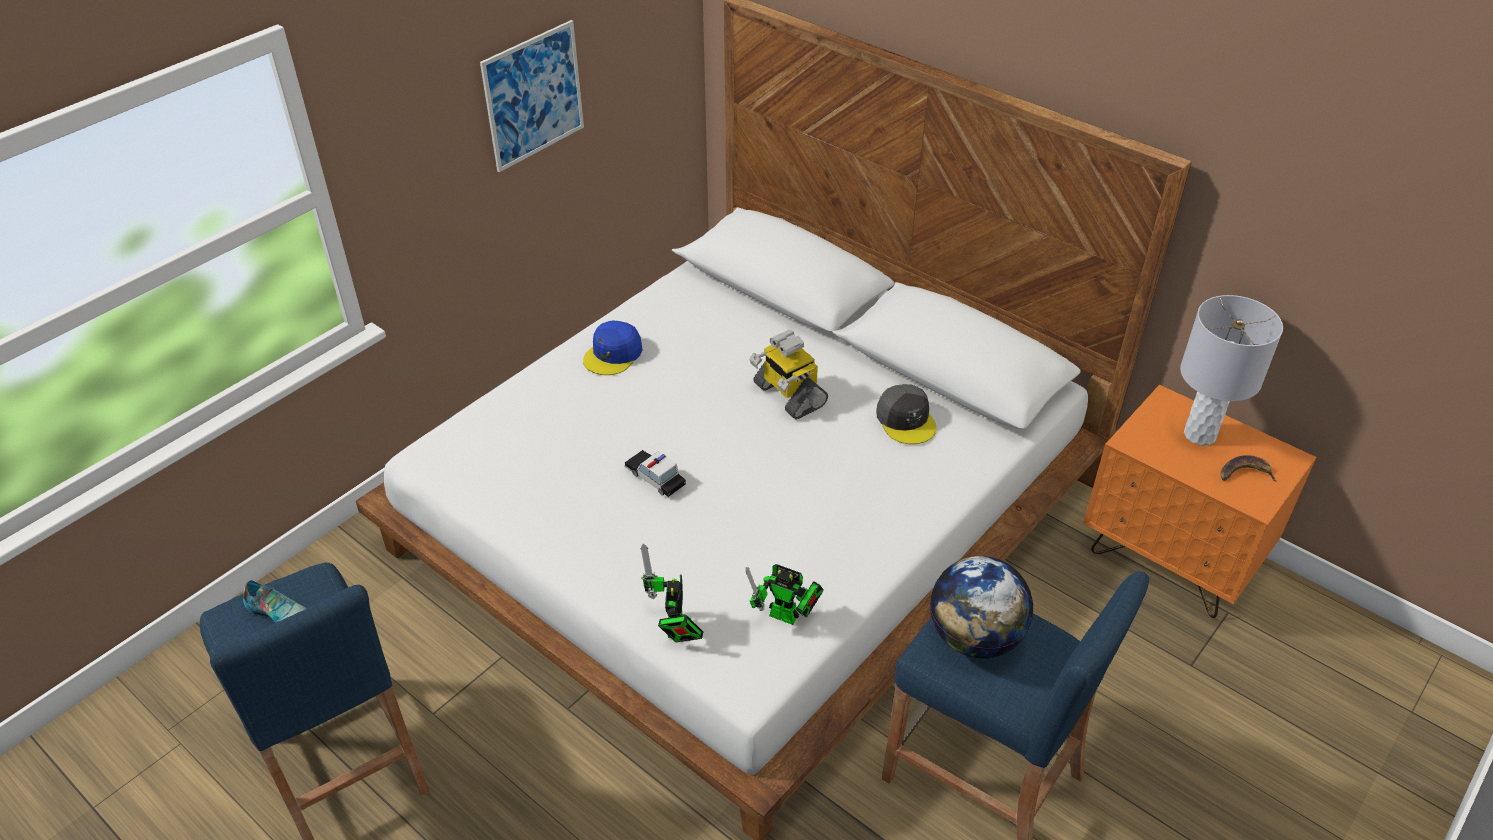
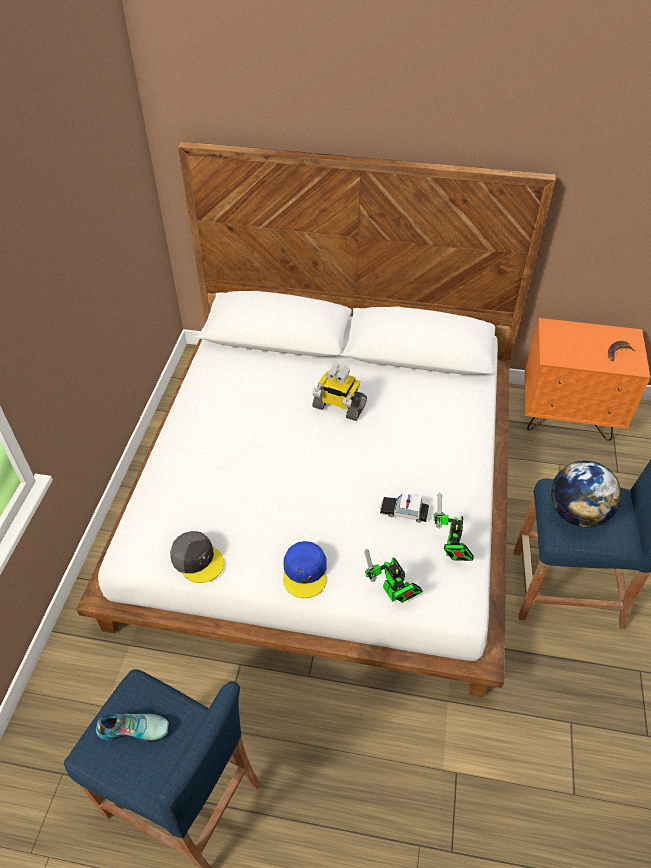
camera: 30 degrees left, 5 degrees up
(533, 96) = (85, 257): picture -> none
(613, 354) = (206, 424): blue cap -> blue cap (305, 572)
(655, 477) = (299, 497): toy car -> toy car (403, 512)
(788, 617) = (450, 551): toy robot -> toy robot turned 105 degrees clockwise
(906, 420) = (419, 394): grey cap -> grey cap (197, 559)
(1199, 434) = (580, 339): grey table lamp -> none

